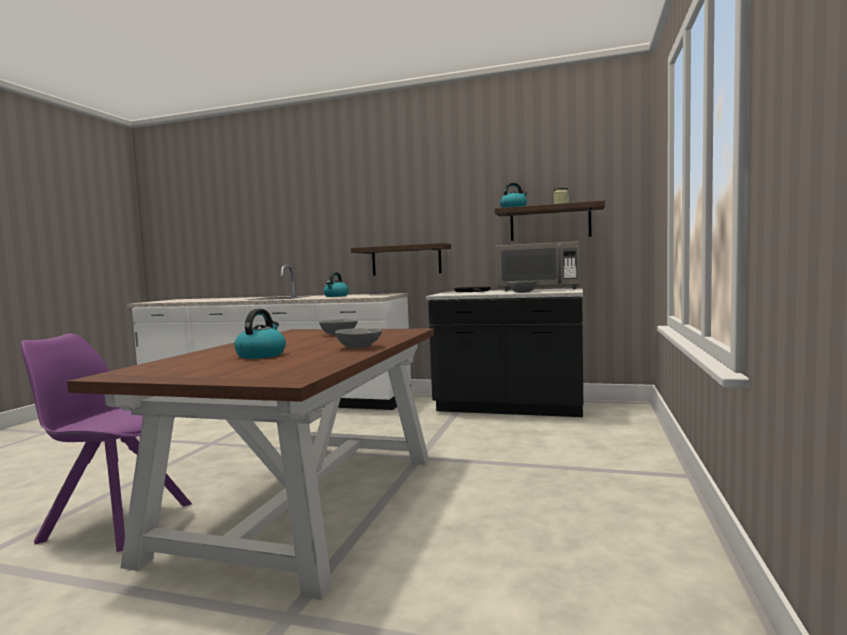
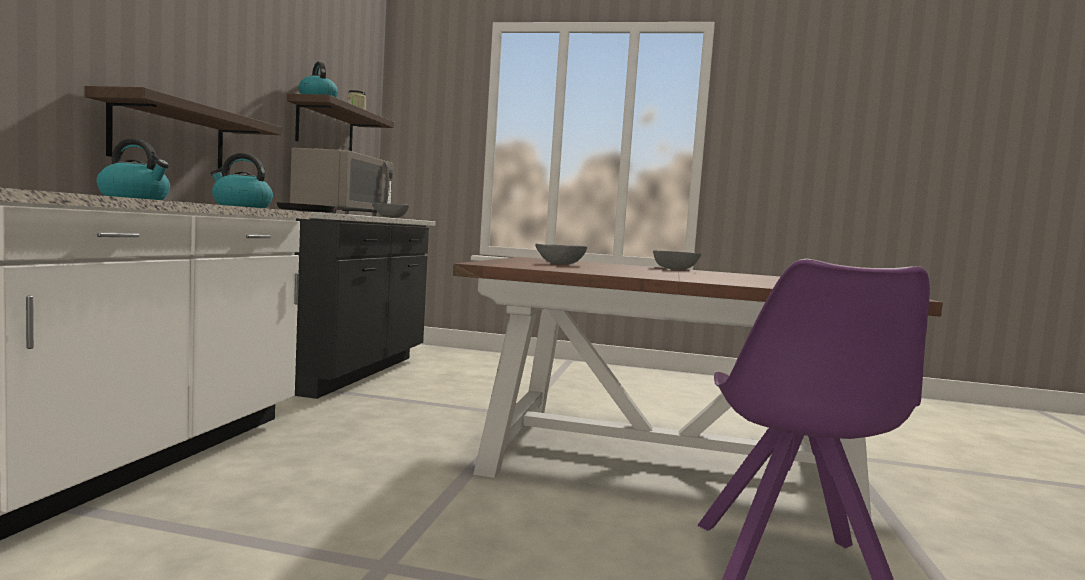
camera: 95 degrees left, 0 degrees up
(261, 355) = (735, 278): kettle -> kettle (241, 206)

